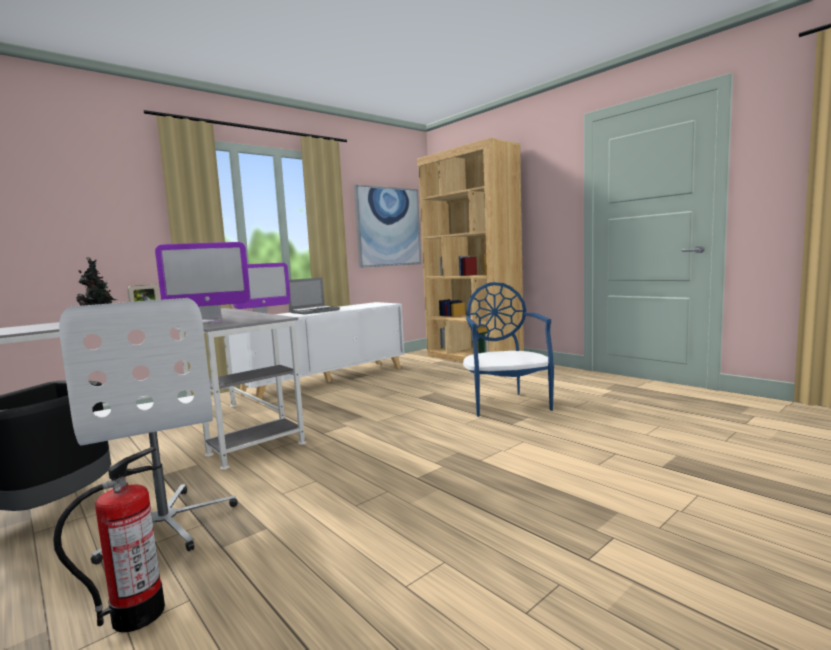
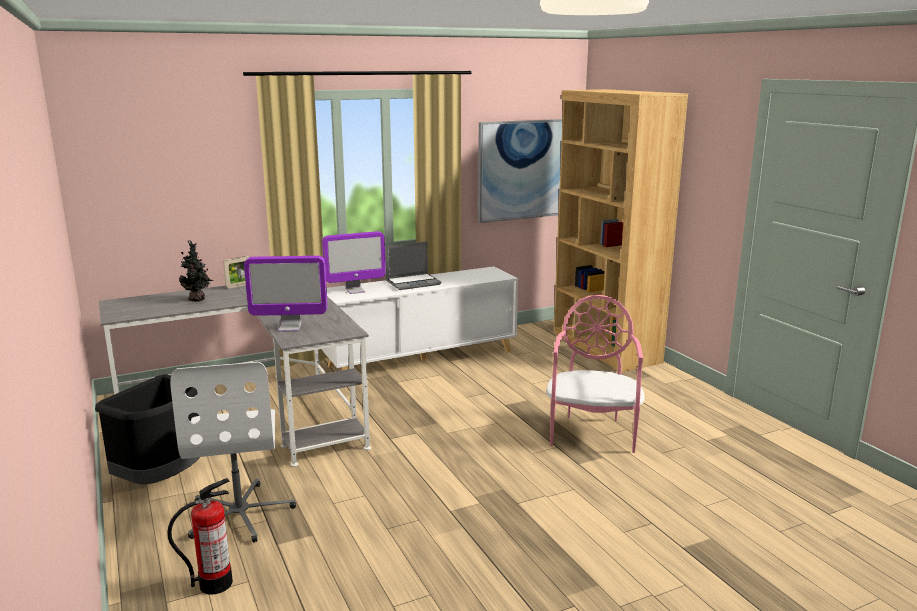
camera: 15 degrees right, 10 degrees up
(506, 403) = (592, 432): blue chair -> pink chair

